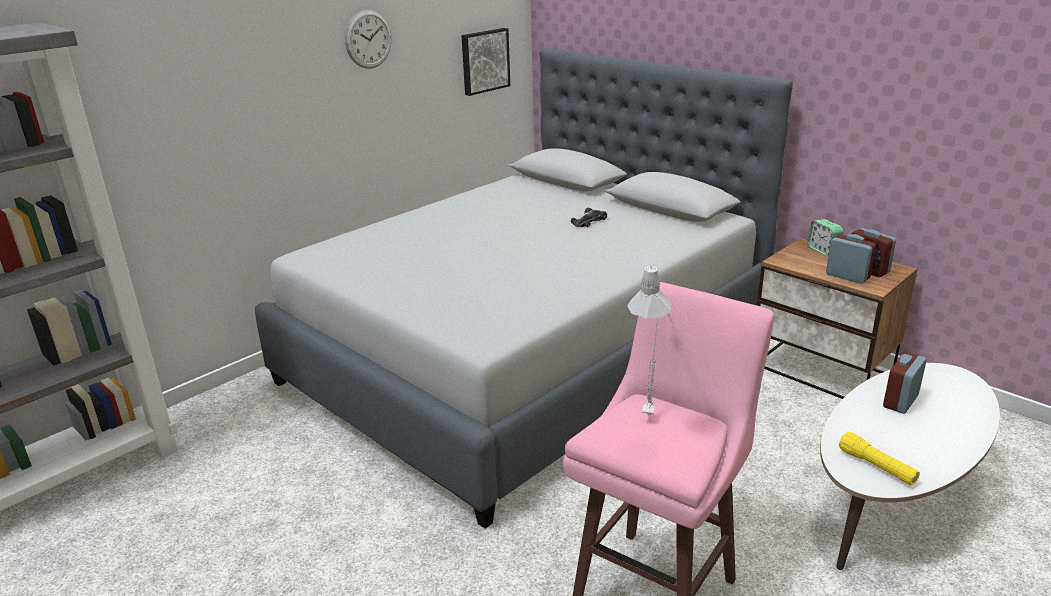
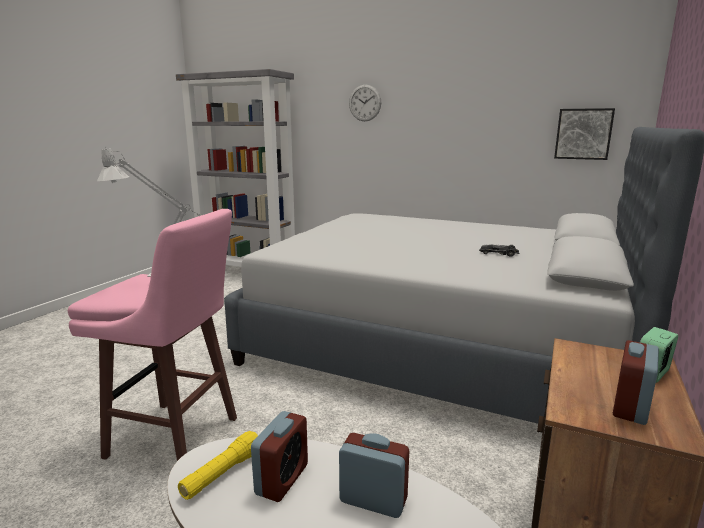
camera: 70 degrees right, 10 degrees down
(368, 39) = (469, 102): wall clock -> wall clock (365, 103)
(847, 276) = (582, 391): alarm clock -> alarm clock (282, 479)

